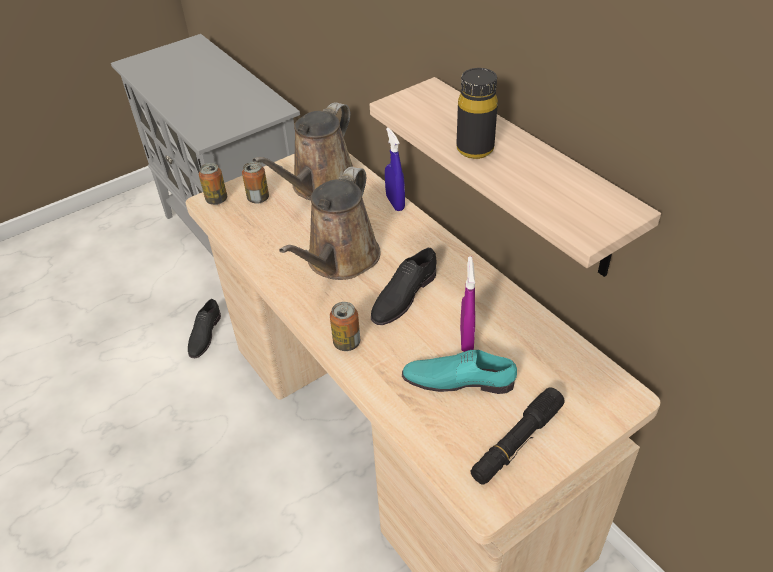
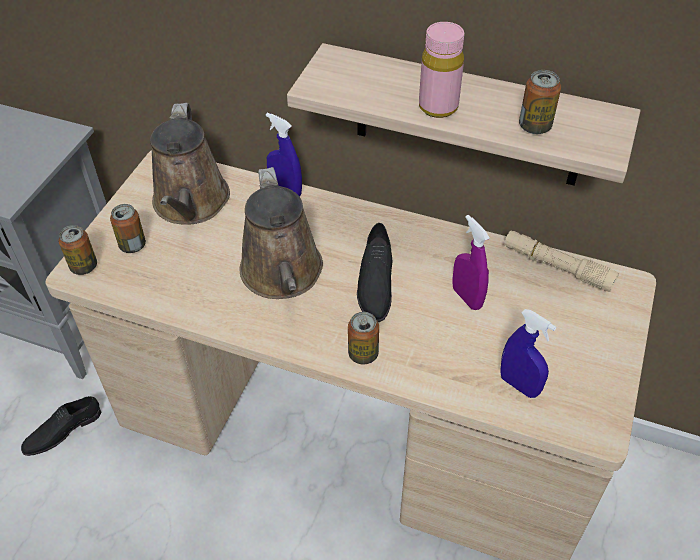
camera: 35 degrees left, 5 degrees up
(204, 334) = (62, 430): black shoe -> black shoe turned 75 degrees clockwise
(448, 427) = (519, 385): none -> blue spray bottle
(458, 379) = (490, 337): turquoise shoe -> none
(475, 149) = (438, 107): black bottle -> pink bottle
(516, 442) = (582, 368): black flashlight -> none
(542, 191) = (535, 126): none -> can
(569, 352) = (557, 267): none -> beige flashlight

